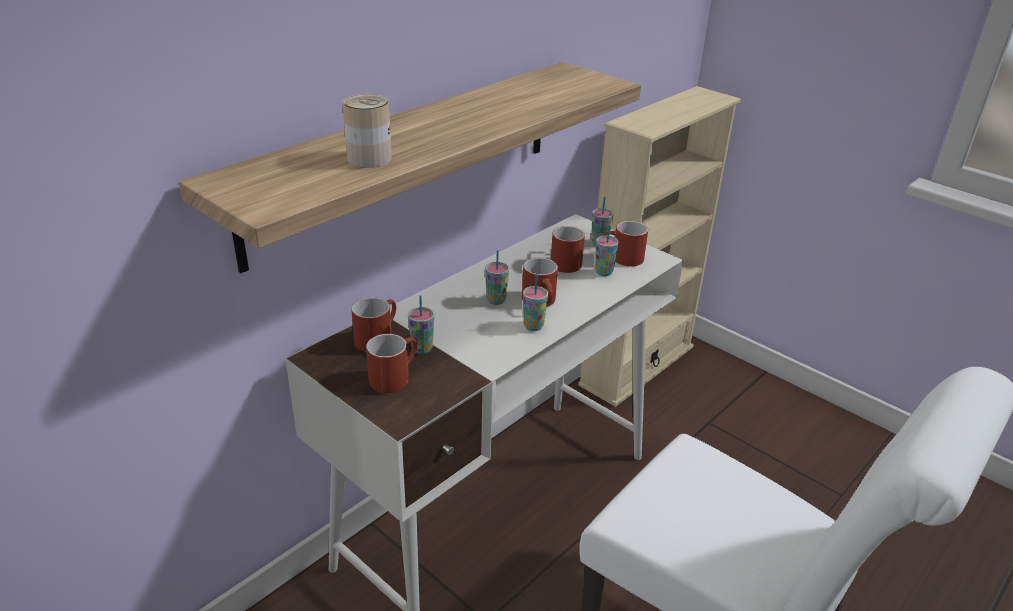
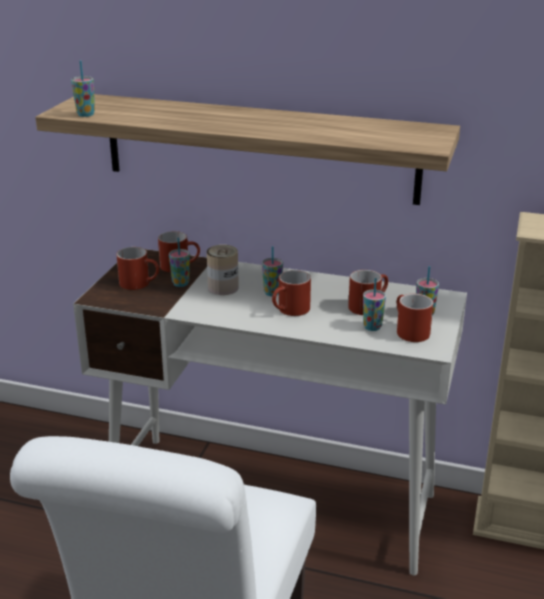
camera: 65 degrees right, 5 degrees down
(369, 158) = (157, 116): can -> can (223, 288)
(533, 326) = (250, 316): cup -> cup (86, 114)

